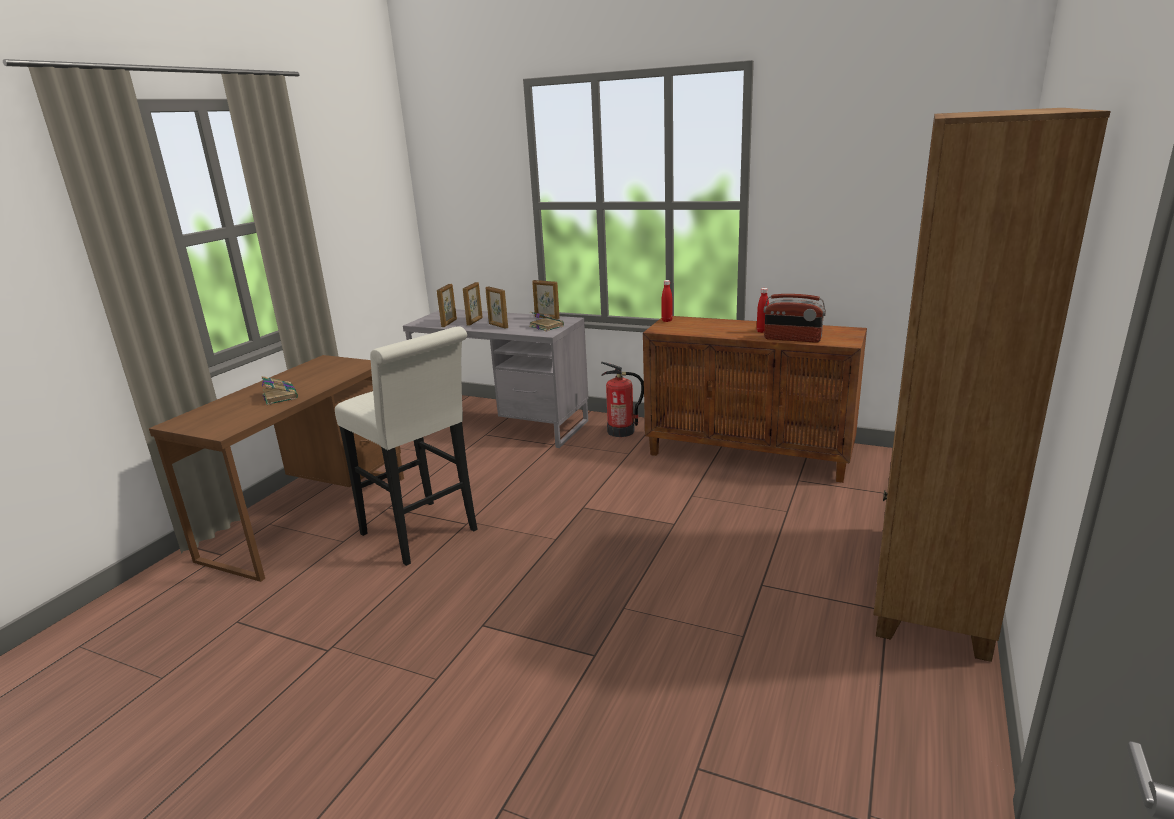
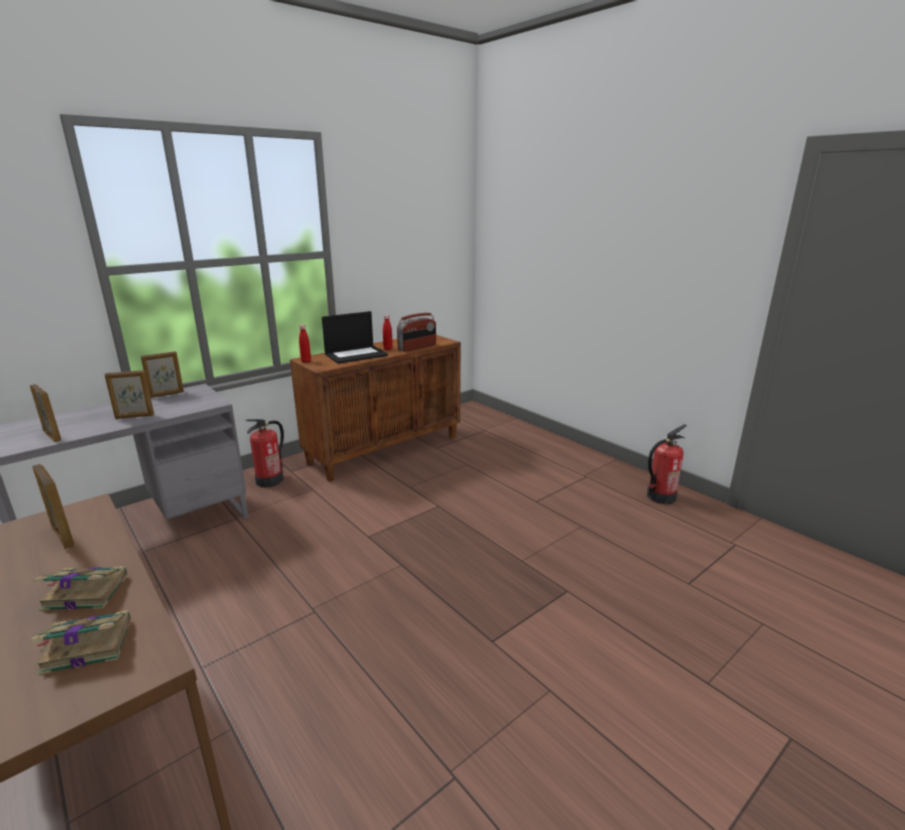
camera: 65 degrees left, 0 degrees up
(424, 535) = (301, 648): white stool -> none
(475, 321) = (86, 423): picture frame -> picture frame (63, 536)
(546, 326) = (193, 399): book -> book (85, 646)
(719, 327) = (356, 354): none -> laptop
(925, 702) = (660, 497): none -> fire extinguisher
(929, 588) = (575, 458): brown bookcase -> none

